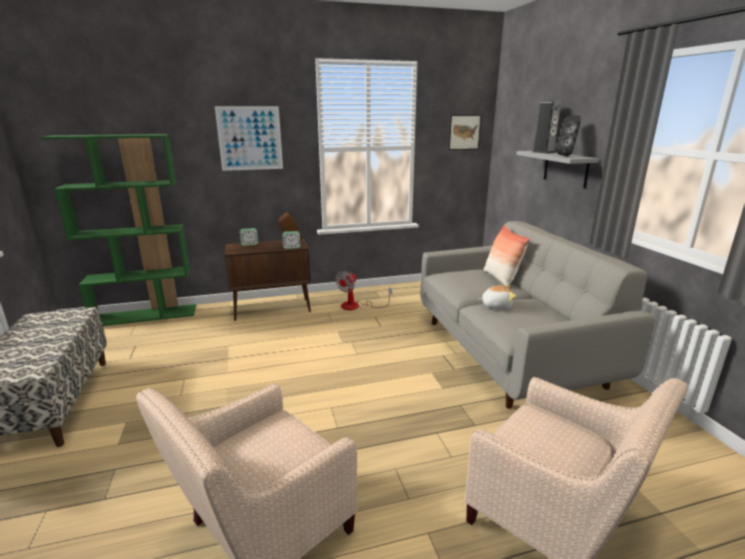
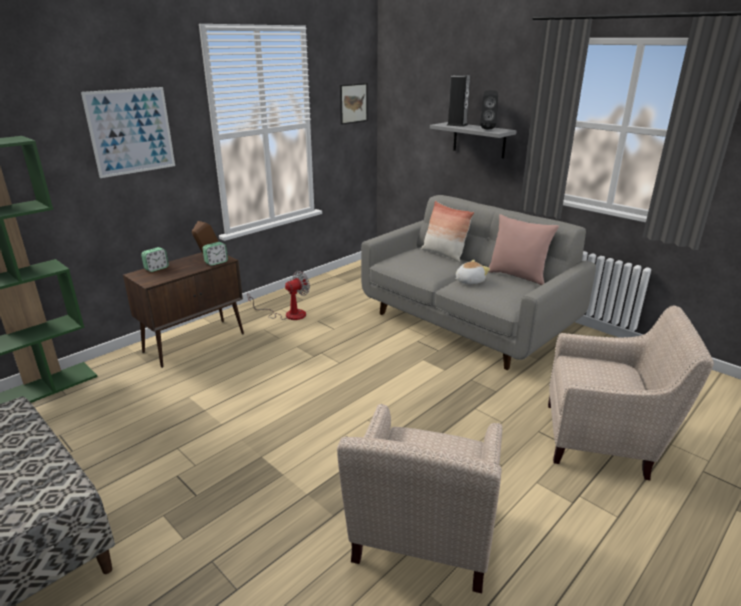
camera: 30 degrees left, 5 degrees up
(357, 306) = (288, 314): fan -> fan turned 135 degrees counterclockwise
(557, 312) = (517, 276): none -> pink pillow

